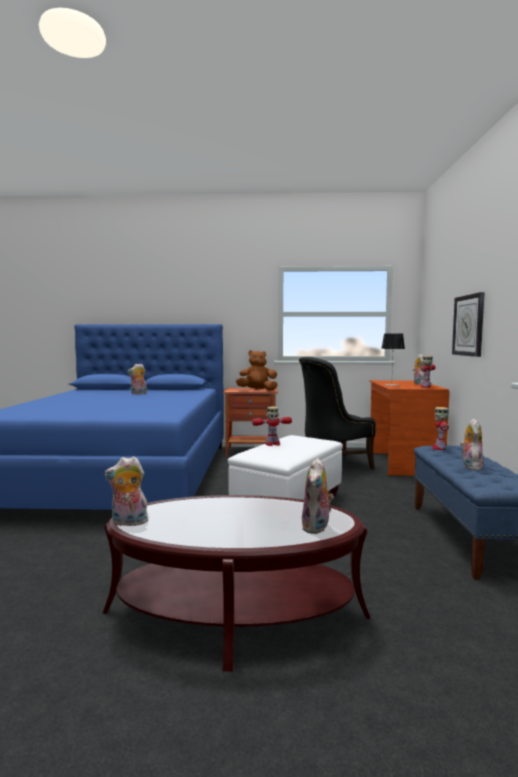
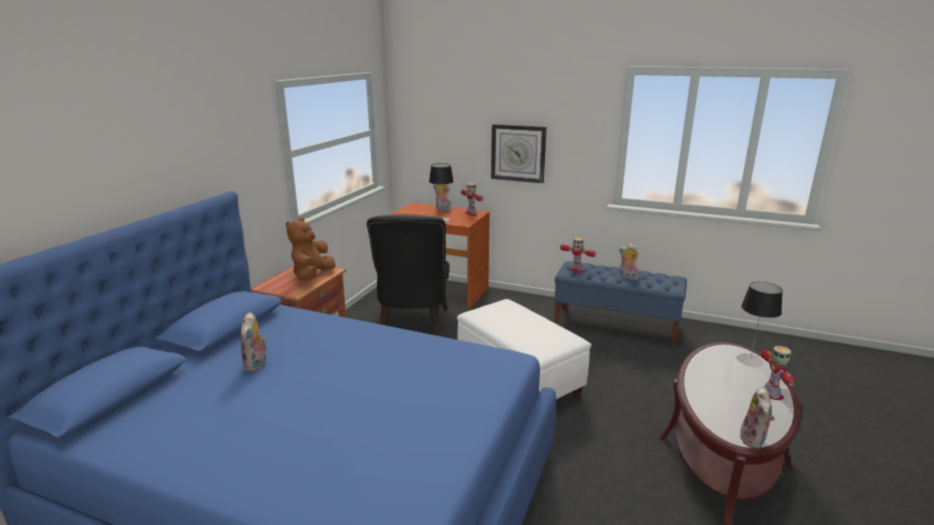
camera: 70 degrees left, 15 degrees up
(272, 444) = (503, 331): toy robot -> toy robot (772, 394)
(317, 528) = (750, 360): plush toy -> table lamp

